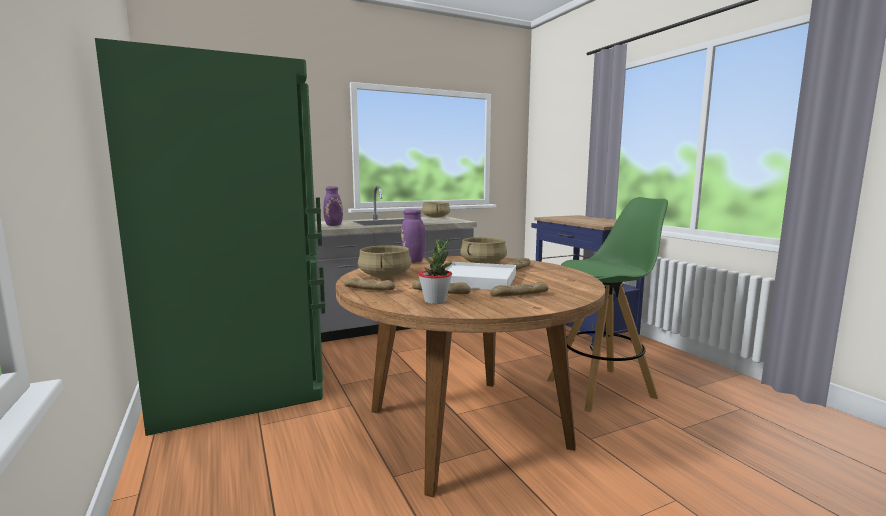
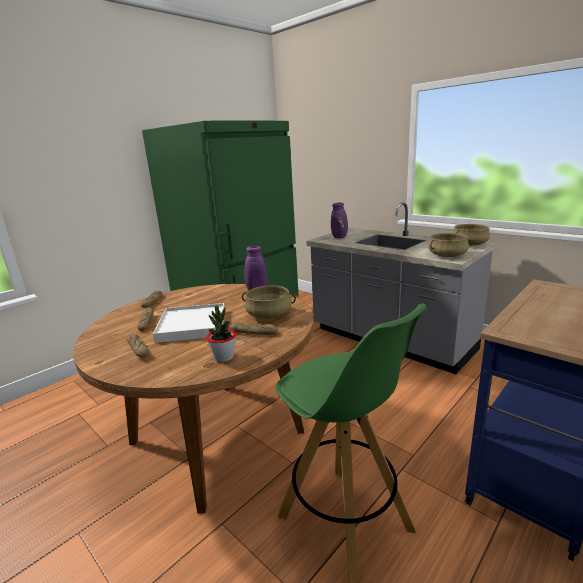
camera: 70 degrees right, 10 degrees up
(384, 275) = (197, 296): beige cooking pot -> beige cooking pot (447, 255)
(435, 301) = (120, 326): potted plant -> potted plant (224, 357)

